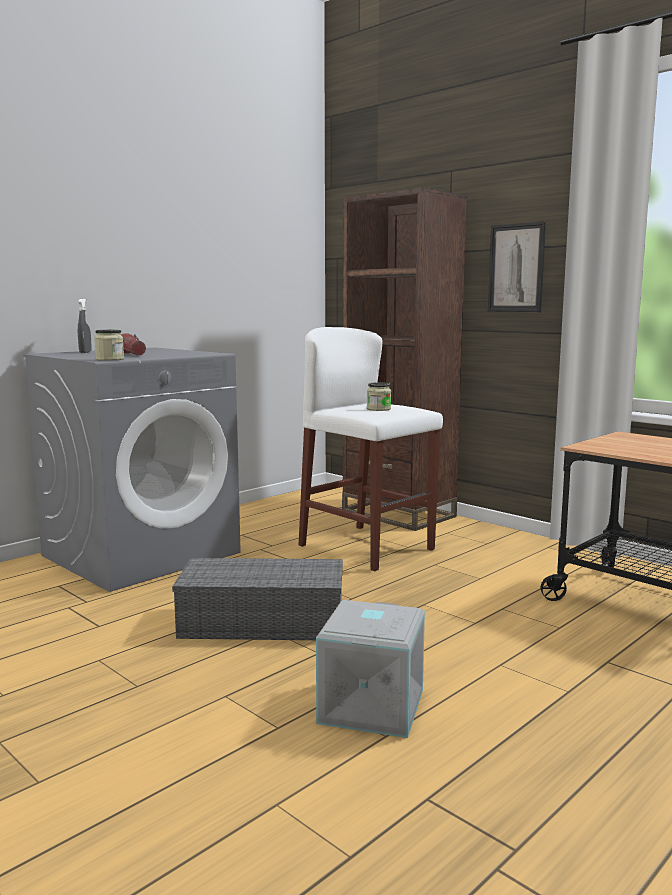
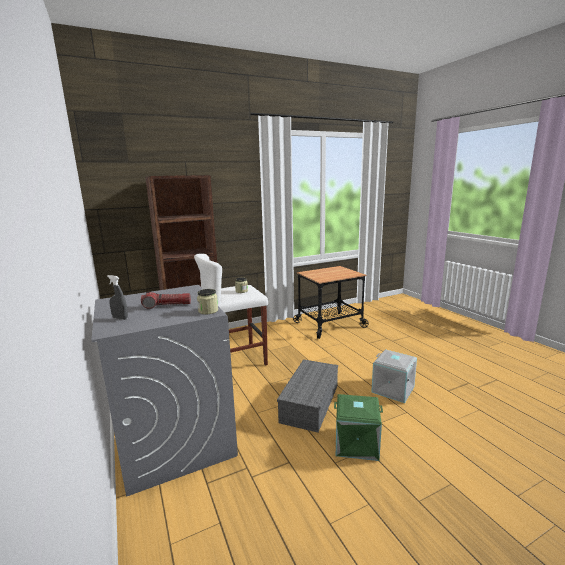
camera: 70 degrees left, 5 degrees up
(150, 674) = (356, 444): none -> green storage box
(516, 268) = (230, 211): picture -> none

